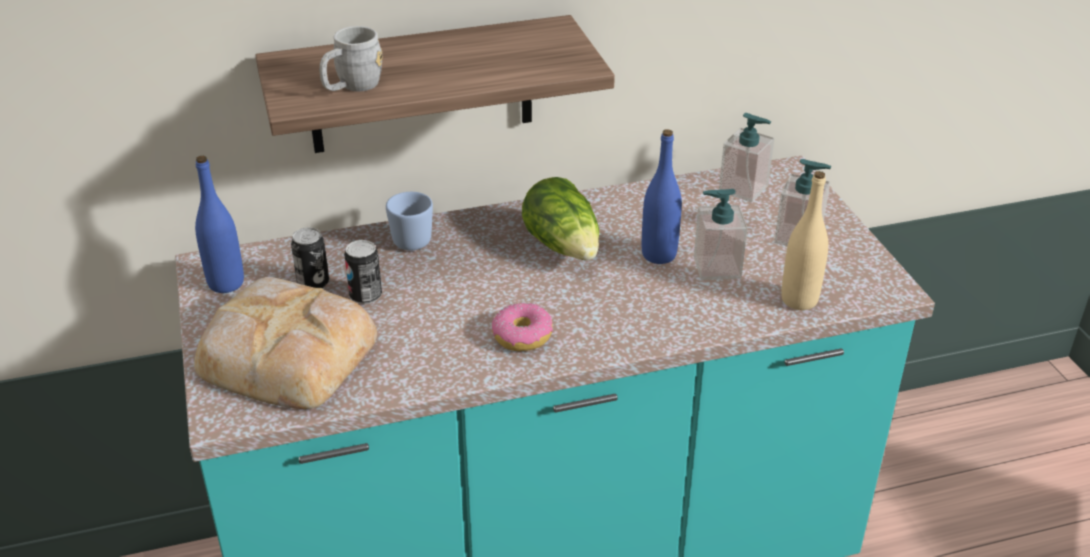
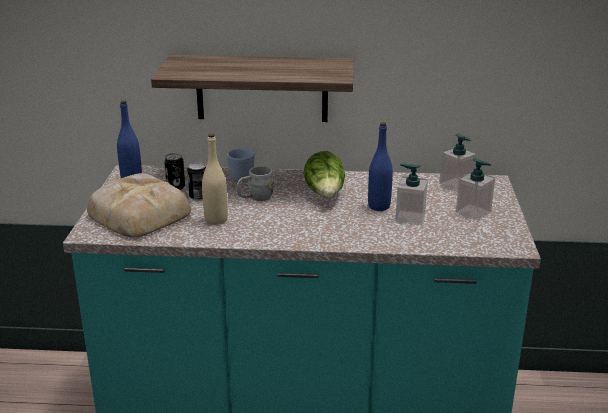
camera: 20 degrees right, 10 degrees down
(352, 87) = (204, 71): grey mug -> grey mug (255, 198)
(522, 335) = (270, 228): donut -> none
(799, 300) = (450, 241): beige bottle -> beige bottle (216, 220)

